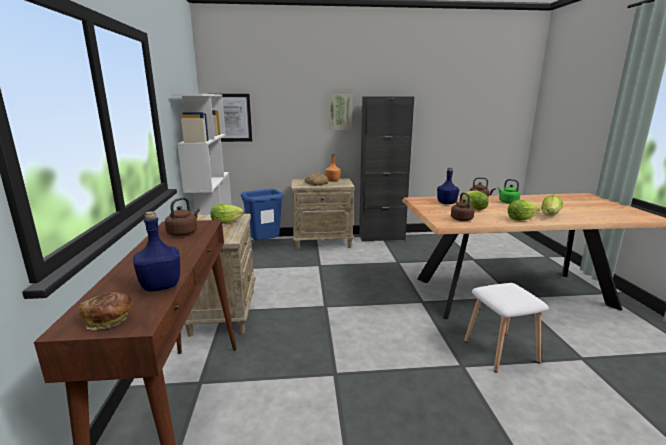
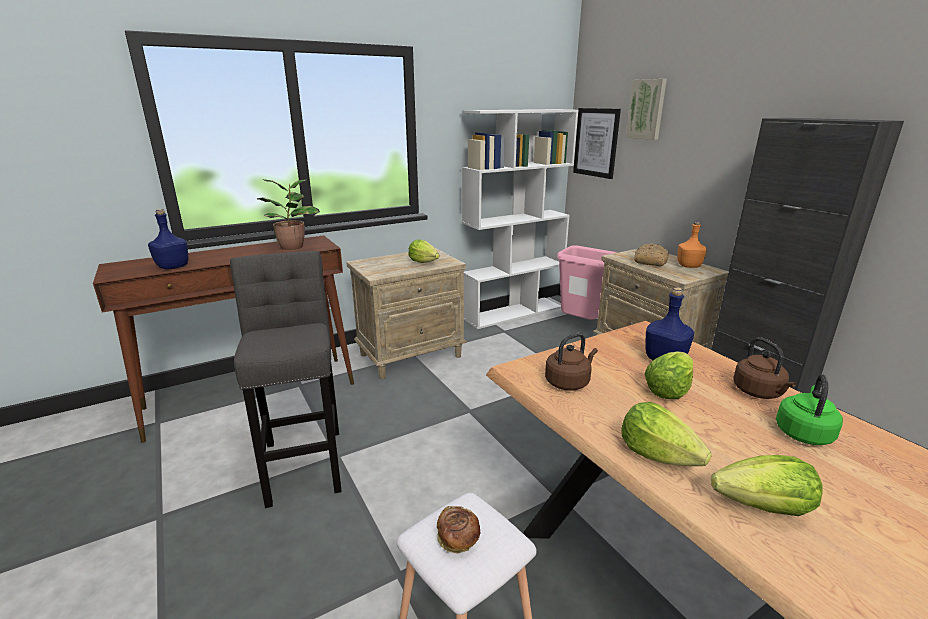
camera: 65 degrees right, 5 degrees up
(109, 320) = (119, 269): bread -> bread (458, 539)
(184, 233) = (293, 246): brown kettle -> potted plant
(265, 245) = (581, 325): blue trash can -> pink trash can
(330, 393) = (304, 461): none -> grey stool
(340, 112) = (742, 146): picture -> picture (647, 109)

